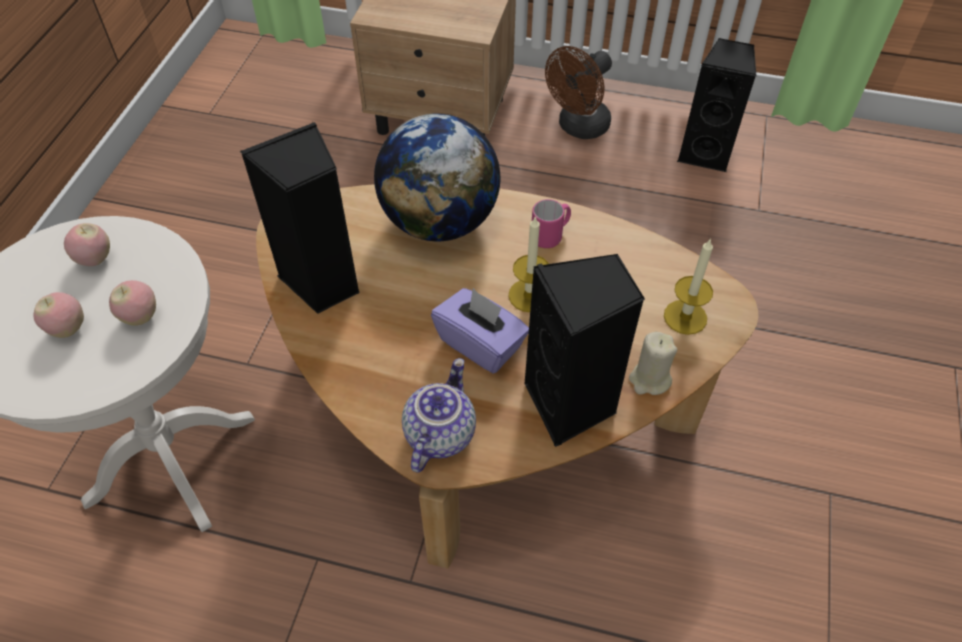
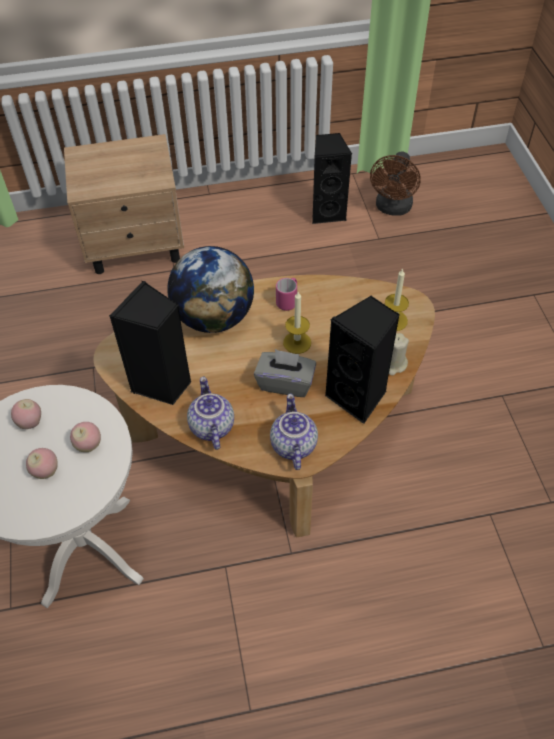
camera: 25 degrees left, 0 degrees up
(347, 362) = (210, 426): none -> teapot
(481, 344) = (285, 383): purple tissue box -> grey tissue box
(578, 128) = (236, 222): brown fan -> brown fan (392, 208)

